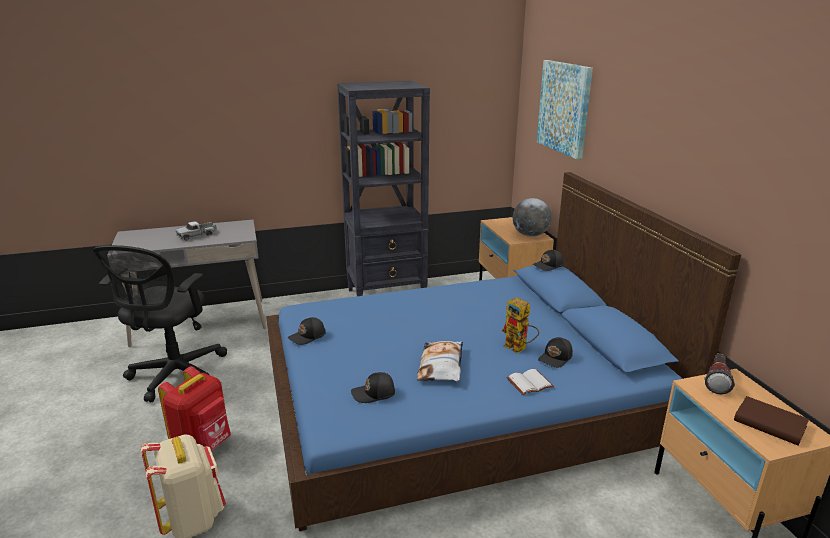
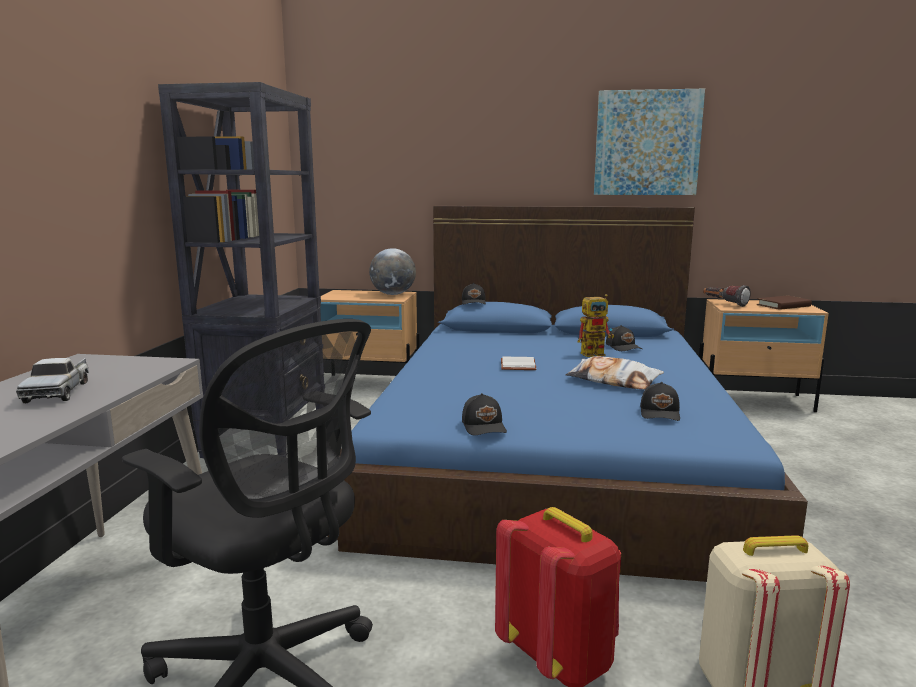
camera: 65 degrees left, 10 degrees down
(529, 382) = (663, 360): white book -> white book (516, 365)
(564, 108) = (404, 138): picture -> picture (647, 143)

